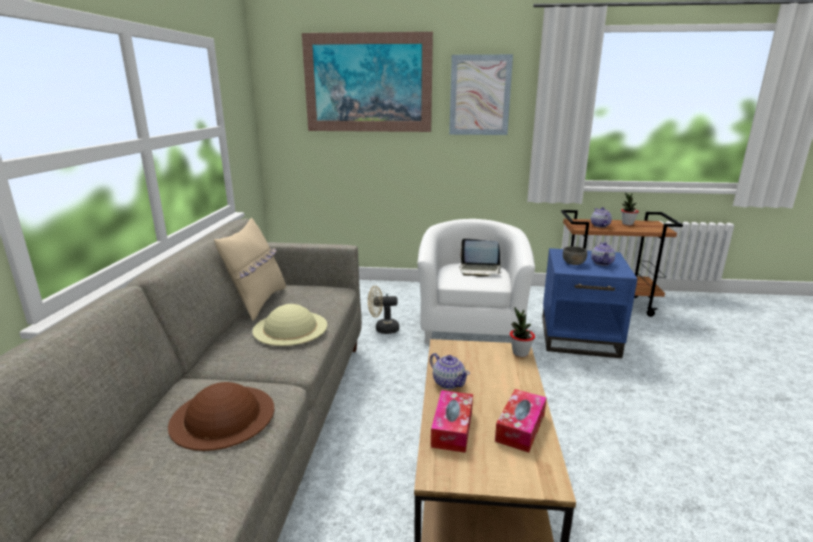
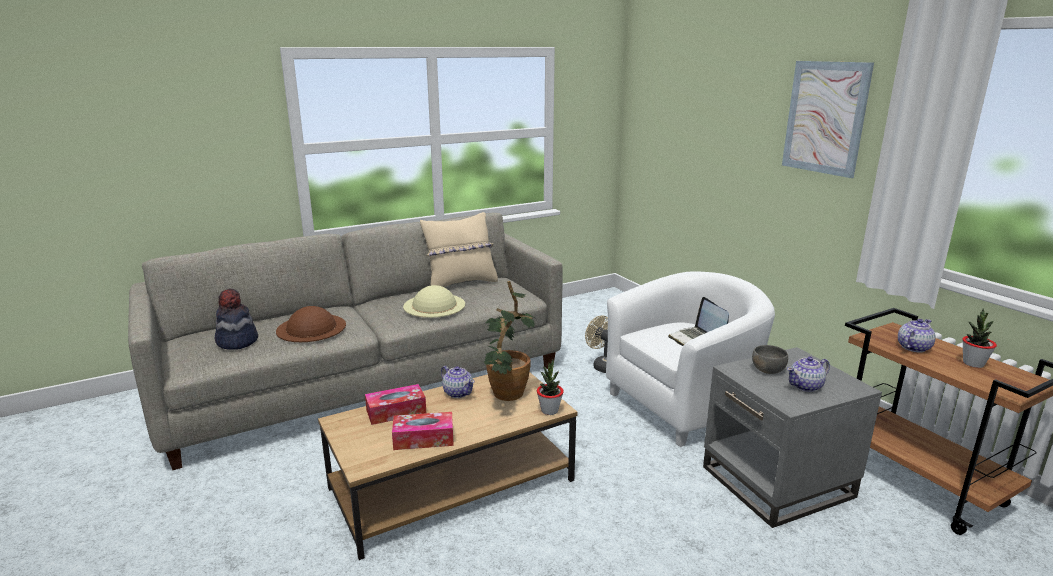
camera: 55 degrees right, 0 degrees up
(159, 496) = (237, 341): none -> hat
(368, 83) = (711, 91): picture -> none
(448, 382) = (458, 393): teapot -> teapot turned 60 degrees counterclockwise
(480, 363) = (505, 397): none -> potted plant
(580, 336) = (778, 482): blue side table -> grey side table

